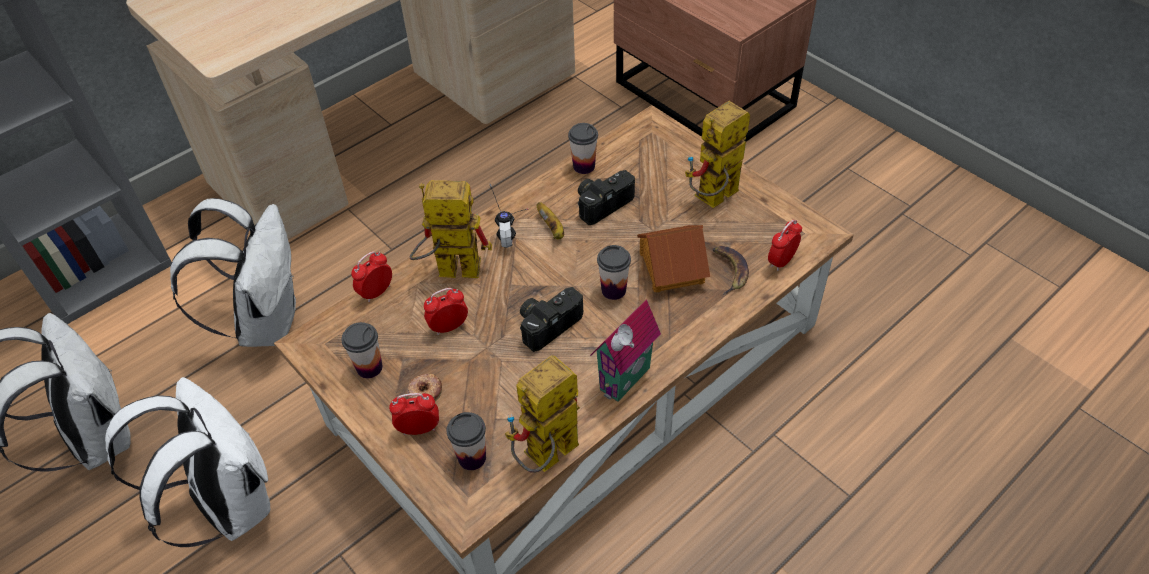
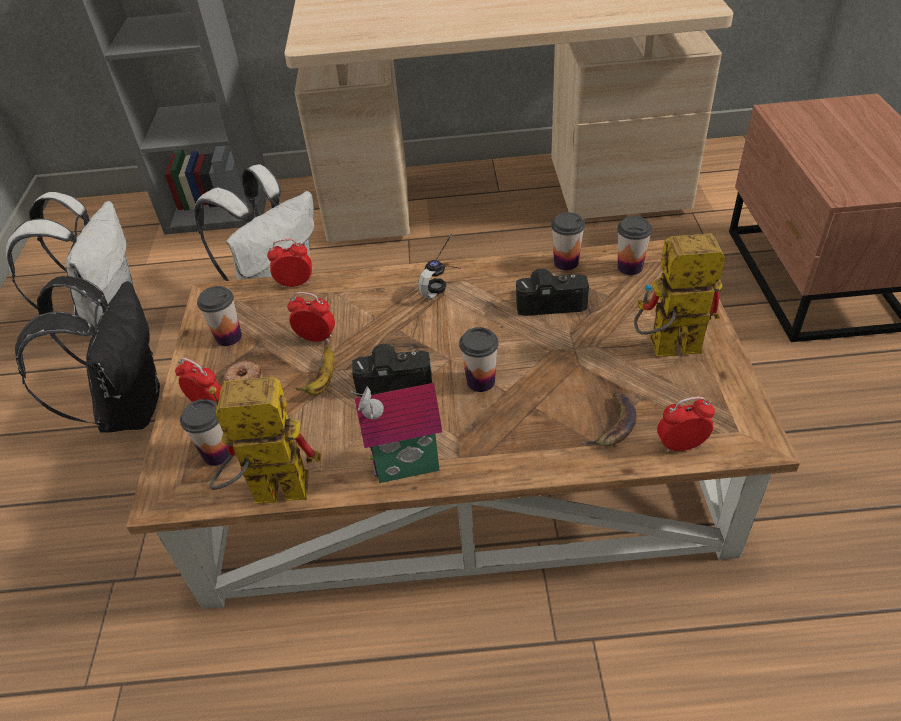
camera: 40 degrees right, 5 degrees down
(227, 505) = (129, 408): white backpack -> black backpack
(449, 271) = (364, 295): toy robot -> none
(552, 229) = (482, 302): banana -> banana (323, 381)
(633, 148) = (630, 267): none -> cup
(670, 267) = (556, 389): toy house -> none

